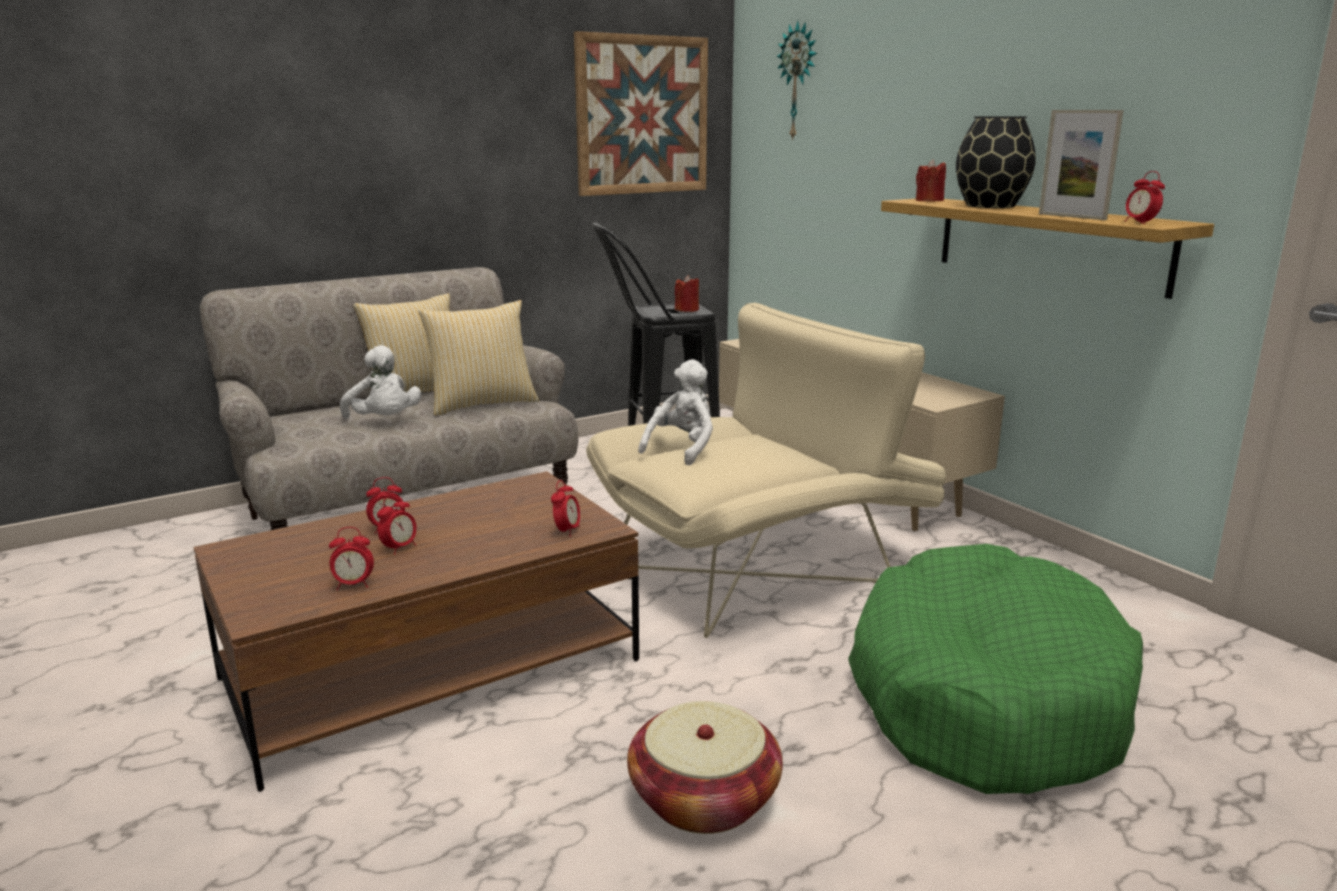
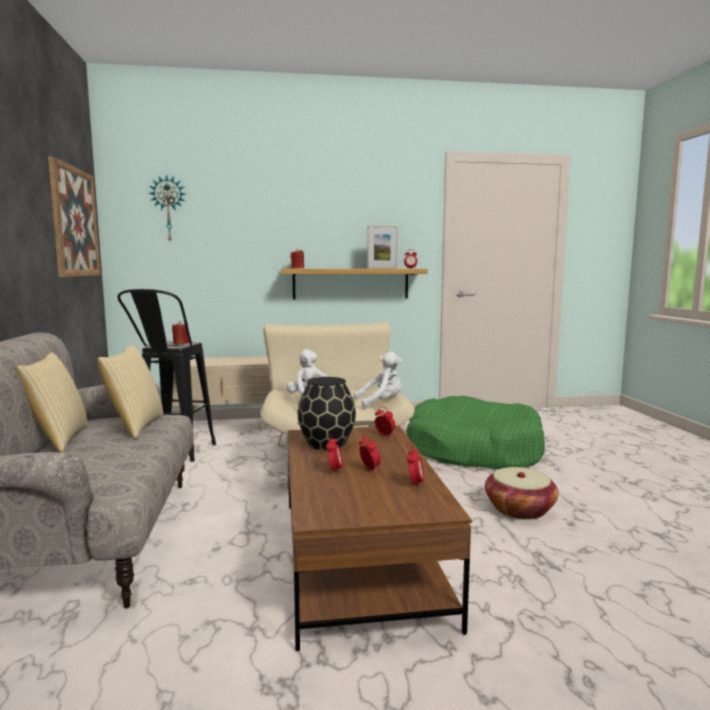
camera: 65 degrees left, 10 degrees down
(384, 421) = (115, 453): white plush toy -> white plush toy (381, 403)
(991, 206) = (331, 268): black vase -> black vase (327, 444)

